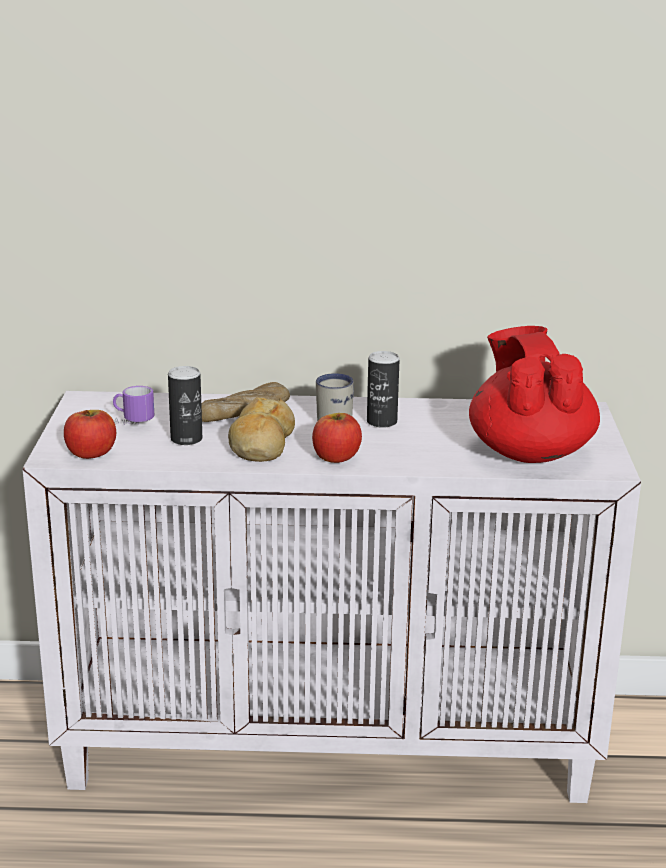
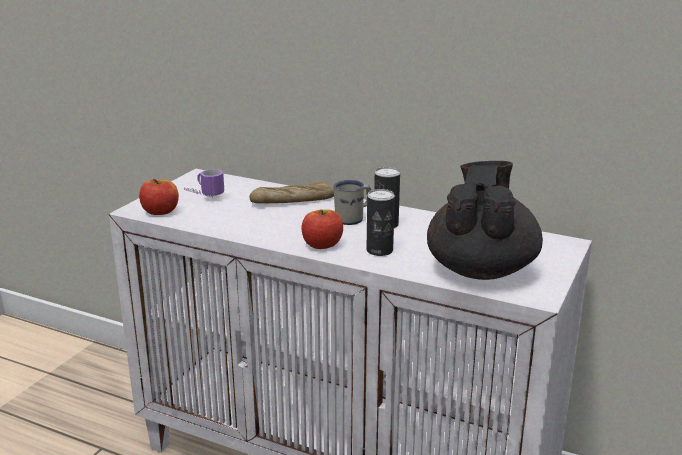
camera: 25 degrees right, 0 degrees up
(186, 439) = (232, 213): can -> can (379, 250)
(261, 444) = (279, 226): bread -> none
(529, 452) = (481, 269): red teapot -> black teapot

